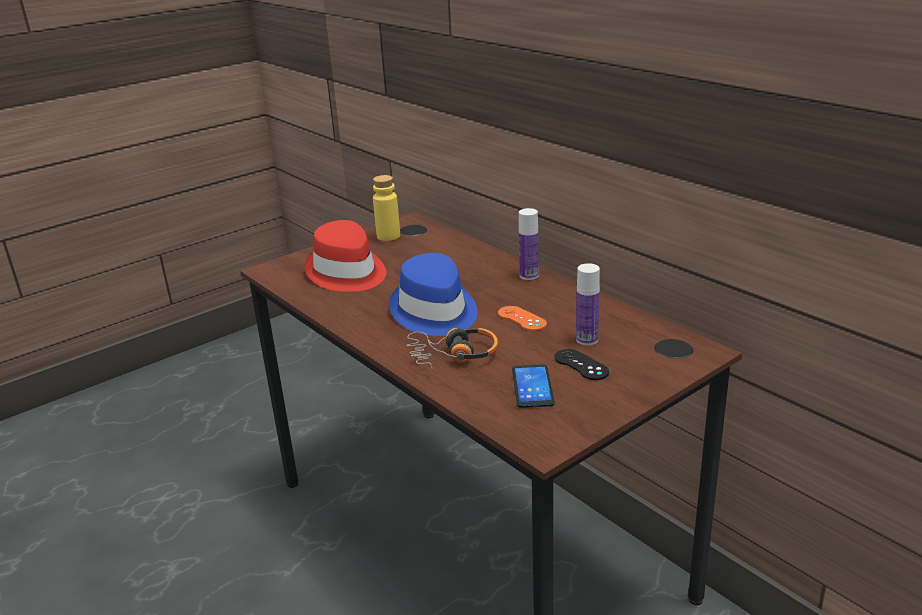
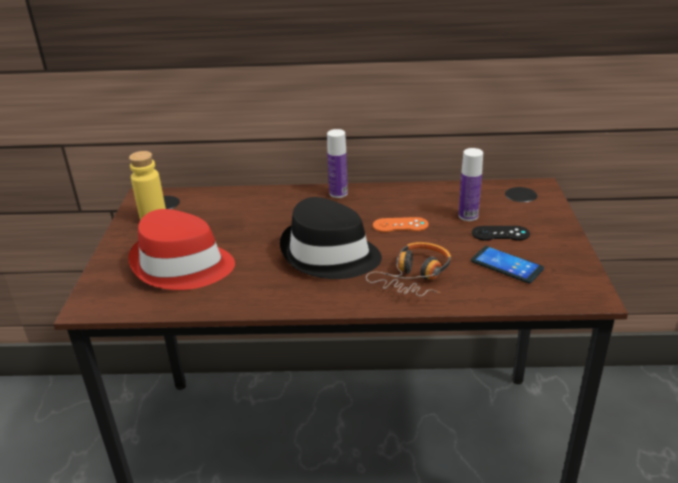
camera: 50 degrees left, 5 degrees up
(434, 312) = (329, 255): blue hat -> black hat

